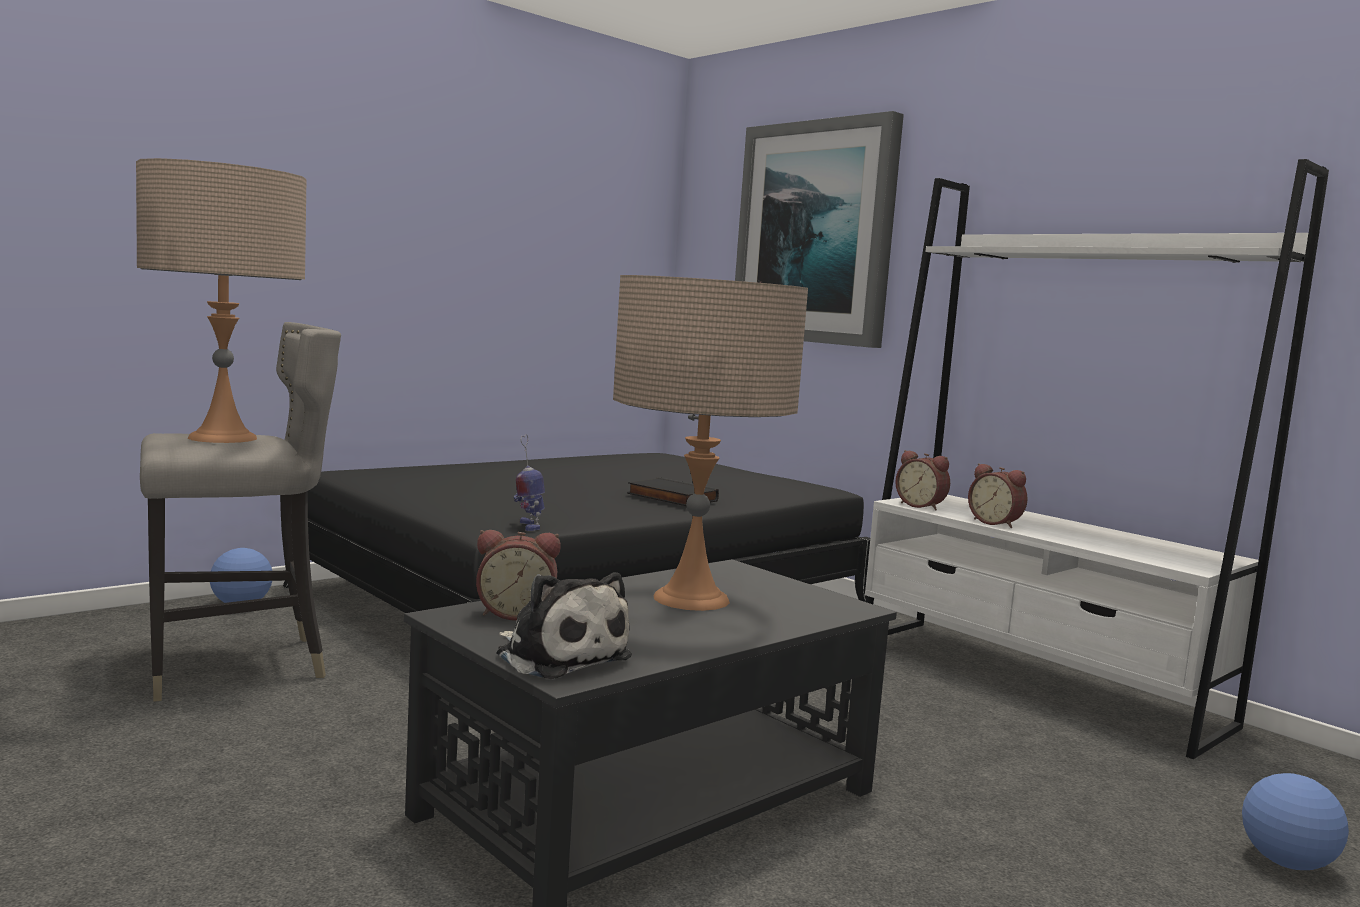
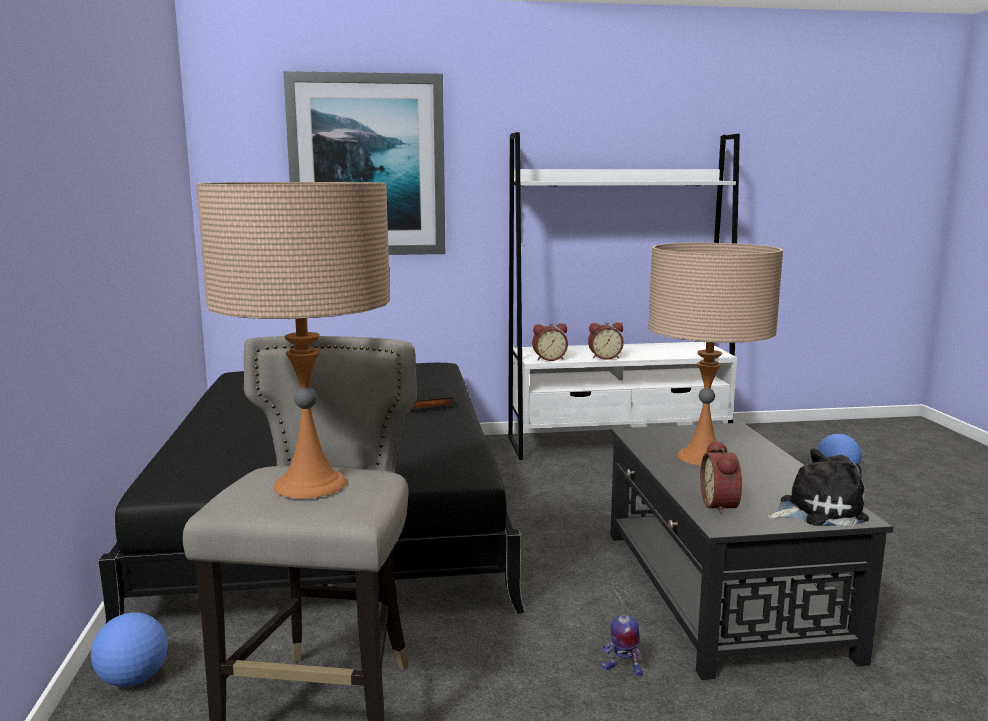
camera: 55 degrees left, 5 degrees up
(516, 613) = (722, 506): alarm clock -> alarm clock turned 150 degrees clockwise
(528, 526) = (469, 460): toy robot -> toy robot (621, 669)

